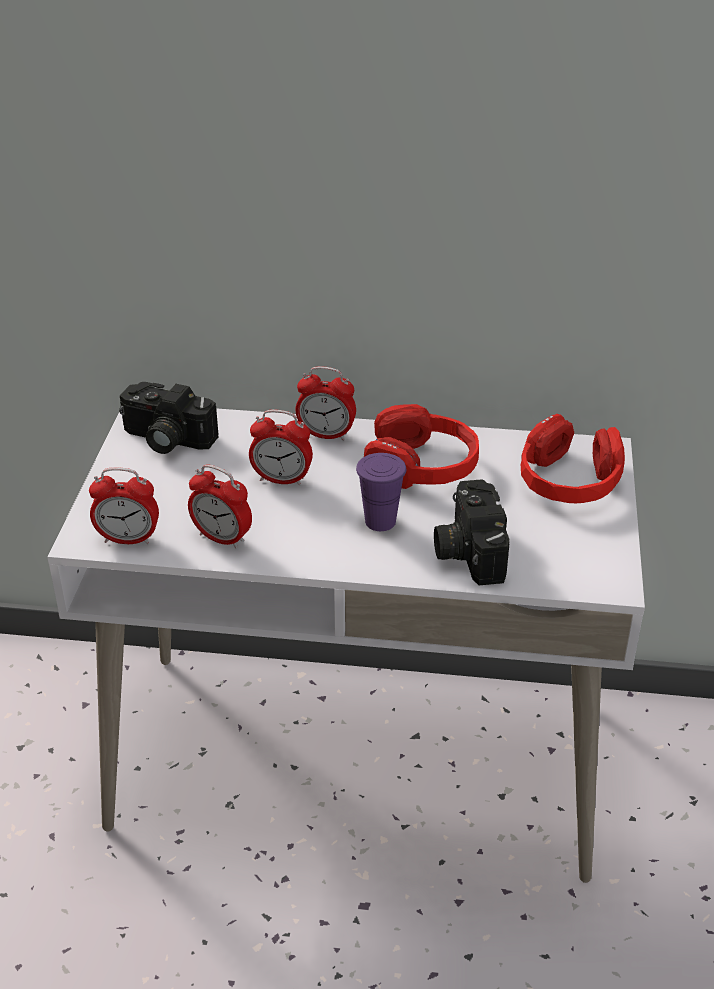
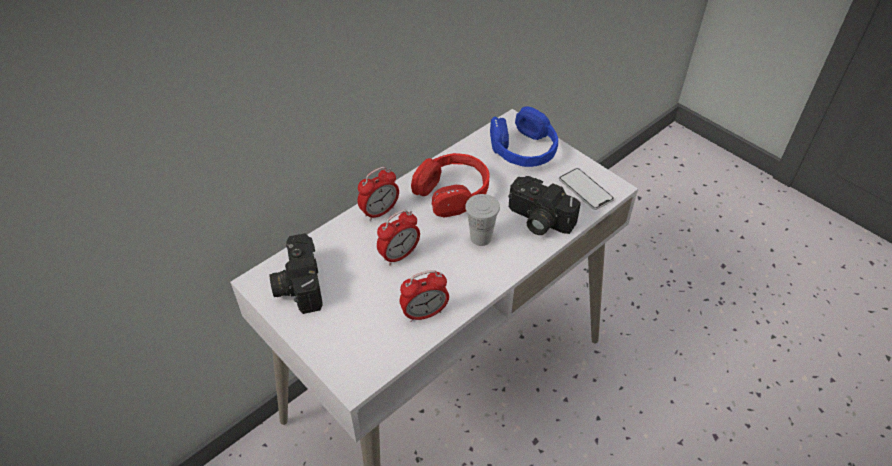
camera: 50 degrees left, 10 degrees up
(128, 539) = (378, 359): alarm clock -> none
(165, 439) = (297, 284): camera -> camera turned 105 degrees clockwise
(380, 521) = (480, 238): purple cup -> white cup
(569, 481) = (523, 150): red headphones -> blue headphones
(574, 563) = (585, 189): none -> phone

